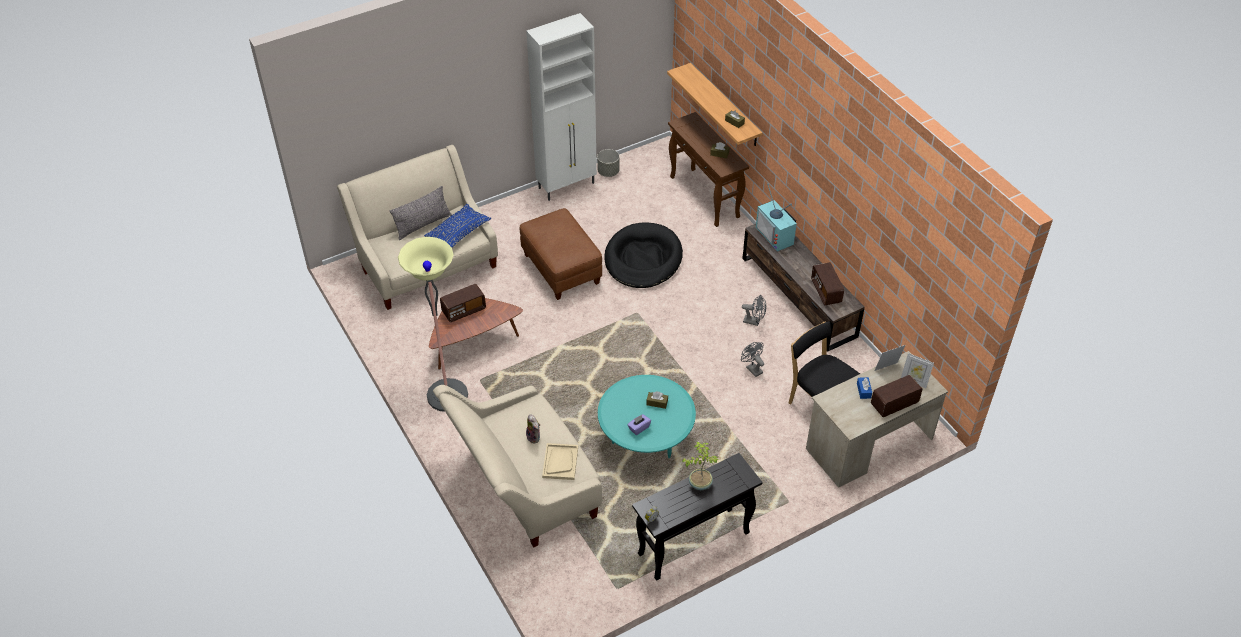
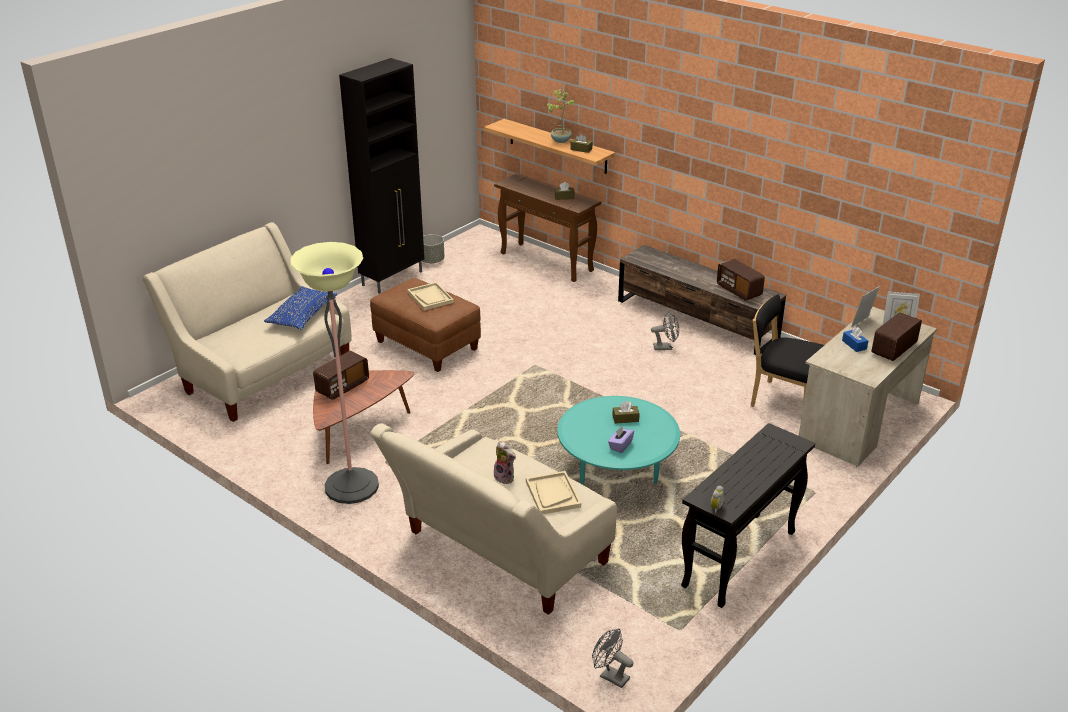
camera: 20 degrees left, 15 degrees down
(423, 225) = (255, 317): grey pillow -> none
(565, 236) = (430, 297): none -> beige tray
(567, 185) = (393, 278): white cabinet -> black cabinet
(643, 259) = (513, 320): black dog bed -> none
(699, 483) = (746, 460): potted plant -> potted plant (560, 140)
(752, 368) = (691, 386): grey fan -> grey fan (610, 676)
(776, 235) = (656, 259): television -> none

